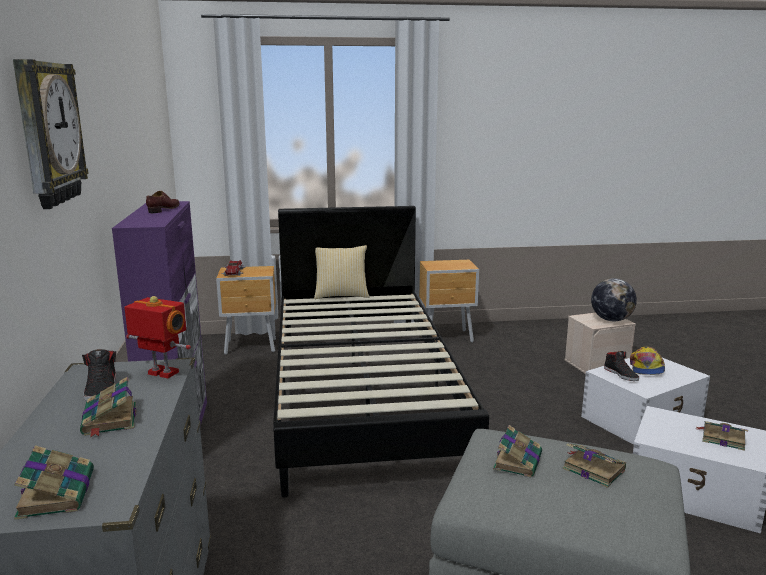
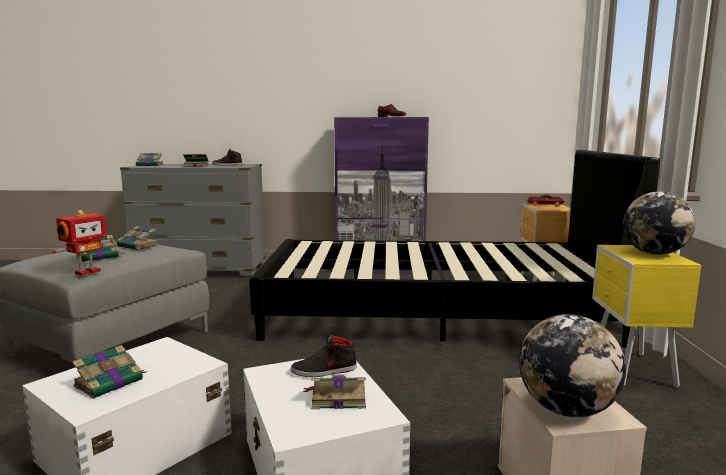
camera: 100 degrees right, 5 degrees down
(47, 133) = (278, 62): wall clock -> none
(162, 374) = (233, 166): toy robot -> toy robot (87, 272)
(341, 295) = (584, 257): pillow -> none
(448, 263) = (654, 253): none -> globe
(448, 338) = (631, 370): brown nightstand -> yellow nightstand
(646, 368) = (337, 397): cap -> book

